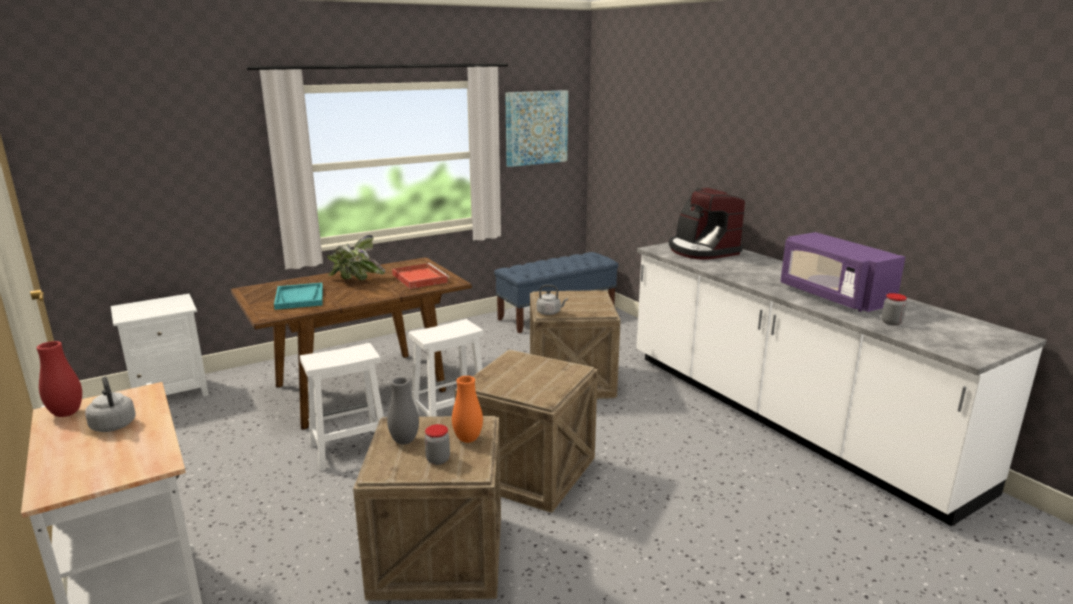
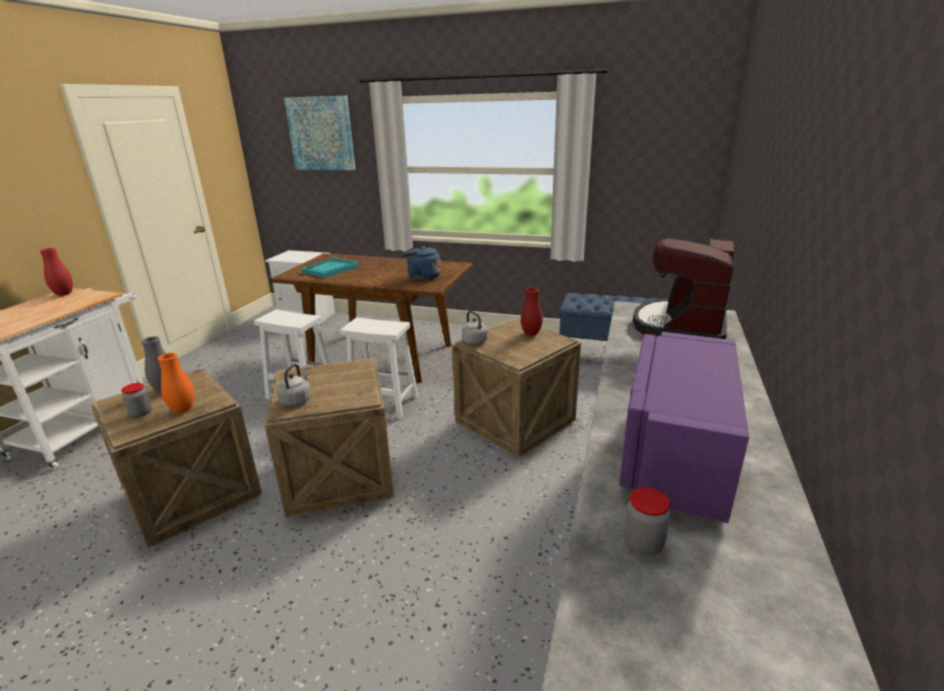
camera: 50 degrees right, 5 degrees up
(113, 424) = (51, 306): grey kettle -> grey kettle (297, 400)
(355, 281) = (385, 267): potted plant -> none
(419, 278) = (422, 277): red tray -> blue kettle
(536, 128) = (648, 147): picture -> picture (321, 134)
(570, 296) = (531, 334): none -> red vase

